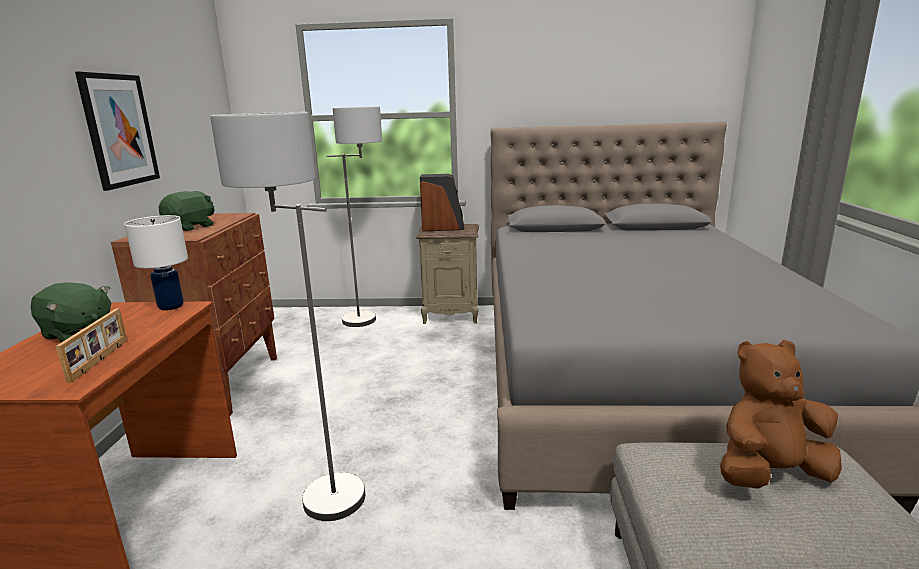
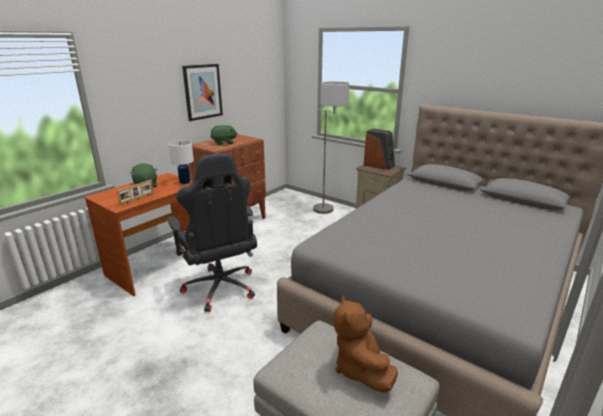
camera: 35 degrees right, 5 degrees up
(319, 493) = (220, 287): grey floor lamp -> black office chair
(769, 474) = (360, 368): brown plush toy -> brown plush toy turned 120 degrees counterclockwise

